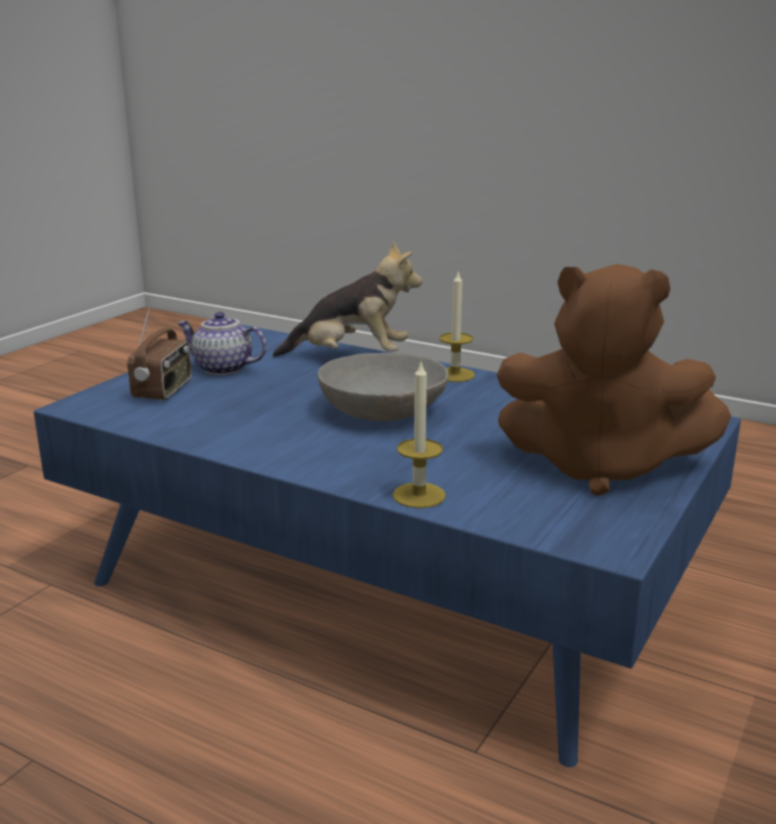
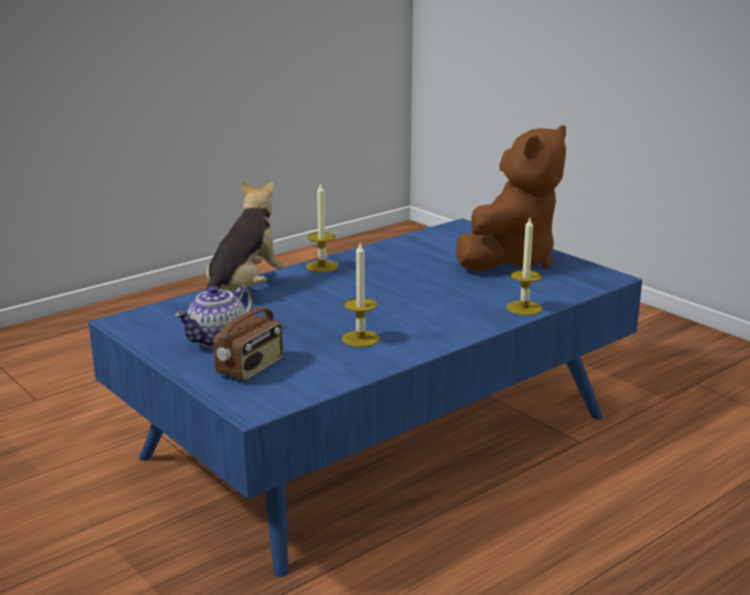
camera: 70 degrees left, 0 degrees up
(163, 390) = (251, 368): radio -> radio turned 90 degrees clockwise
(258, 421) = (360, 339): none -> candle
(383, 411) = (375, 297): grey bowl -> none

